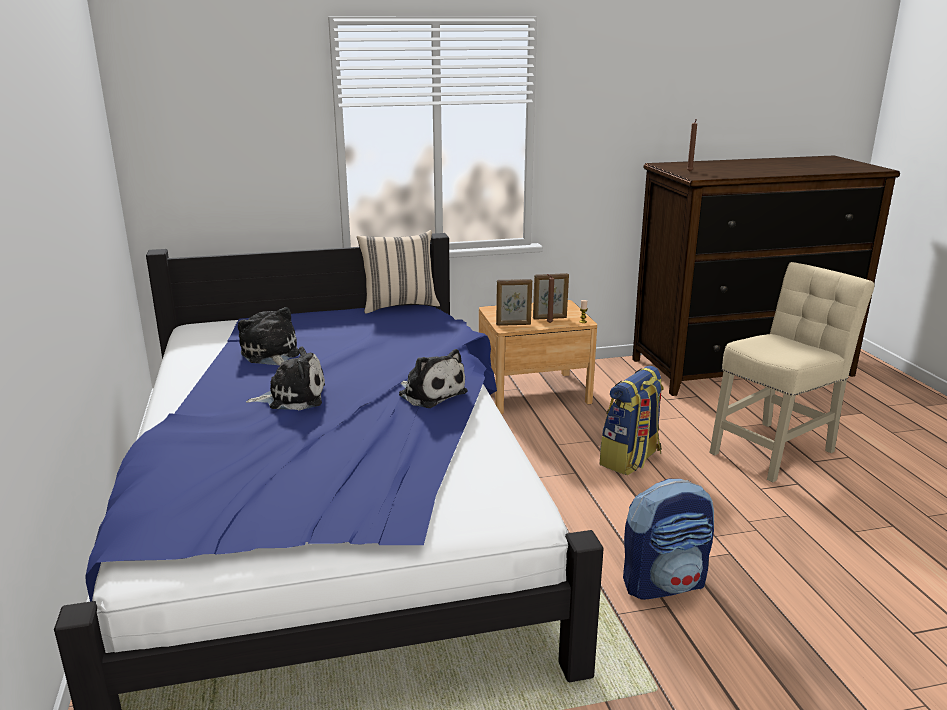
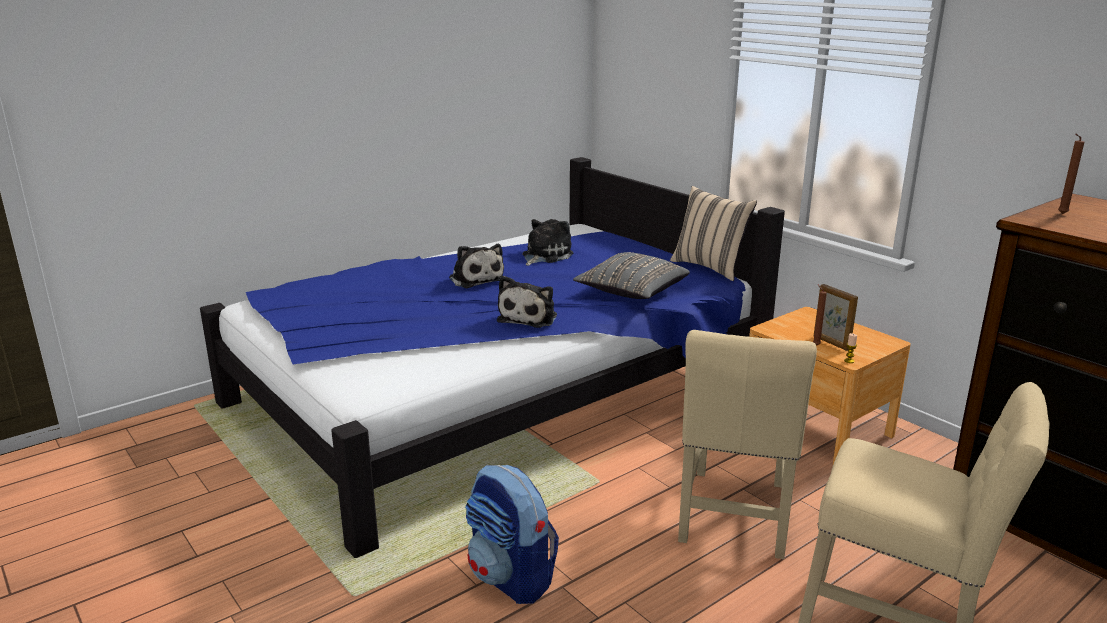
camera: 65 degrees right, 0 degrees up
(420, 343) = (631, 293): none -> grey pillow
(513, 324) = (782, 330): picture frame -> none
(630, 460) = (734, 517): backpack -> beige chair

